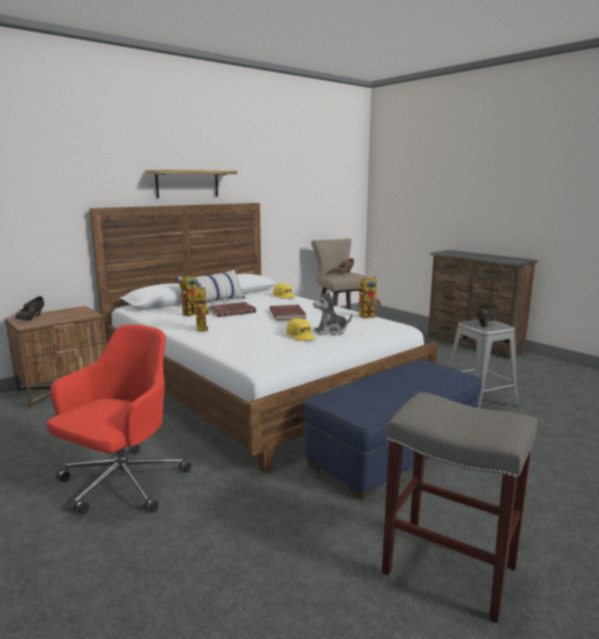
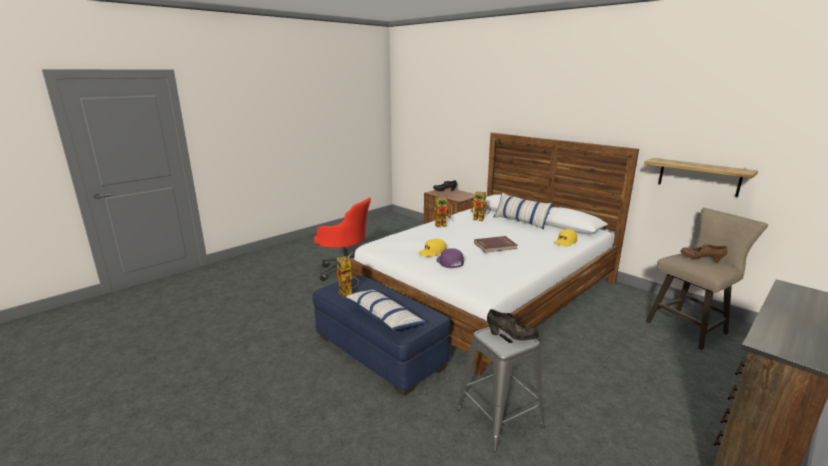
camera: 85 degrees right, 5 degrees up
(187, 184) = (567, 122): shelf -> shelf (699, 177)
(232, 311) = (492, 228): red book -> none
(331, 331) = (449, 262): plush toy -> purple cap
(369, 315) = (514, 277): toy robot -> toy robot (348, 294)
(436, 381) = (383, 318): none -> pillow
(451, 569) = (249, 364): grey stool -> none

